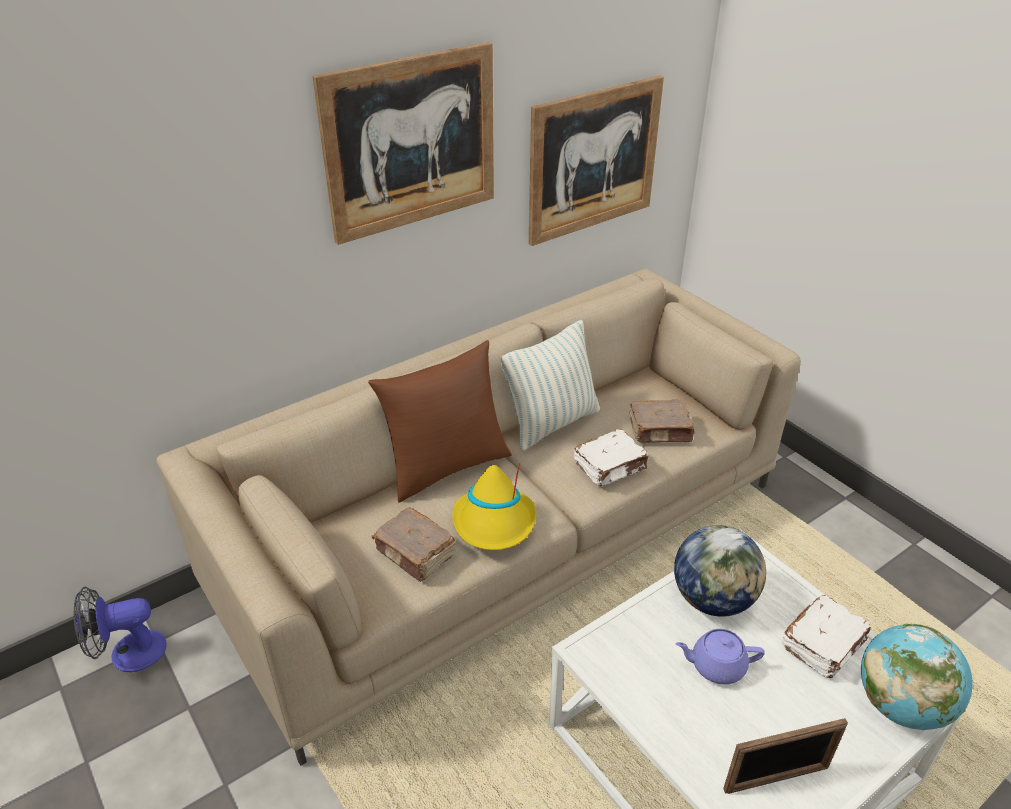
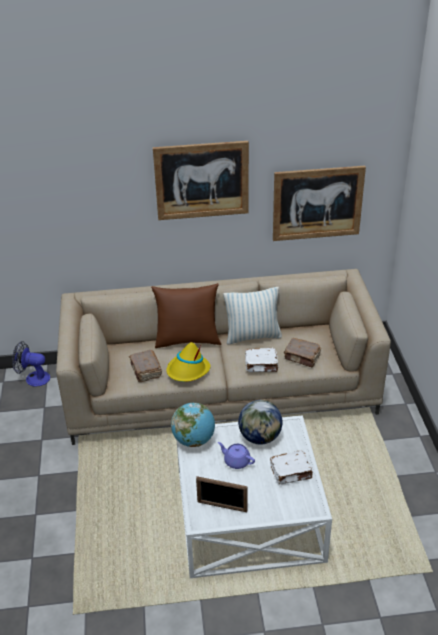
camera: 30 degrees right, 0 degrees up
(900, 705) = (301, 506): globe -> globe (194, 440)

